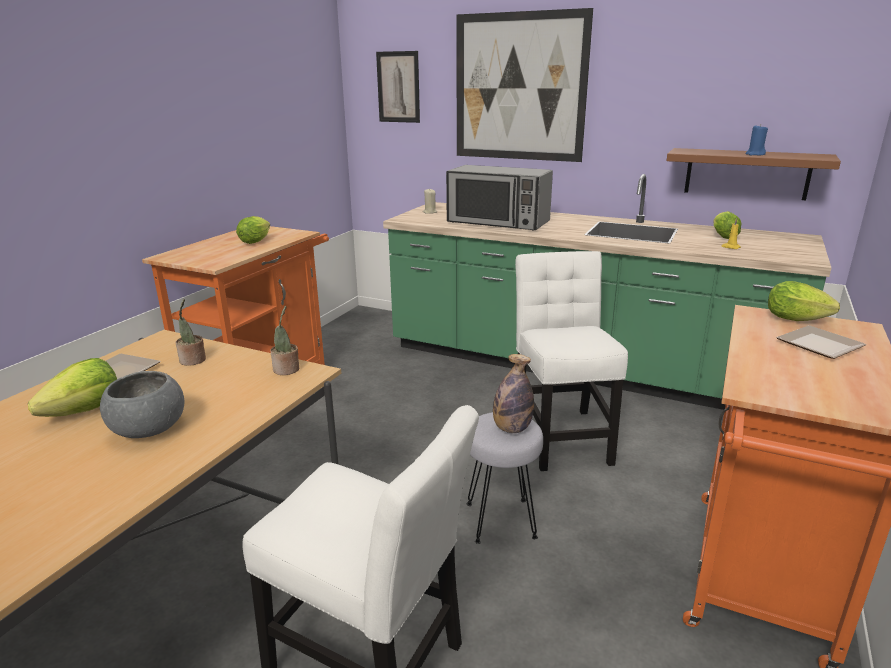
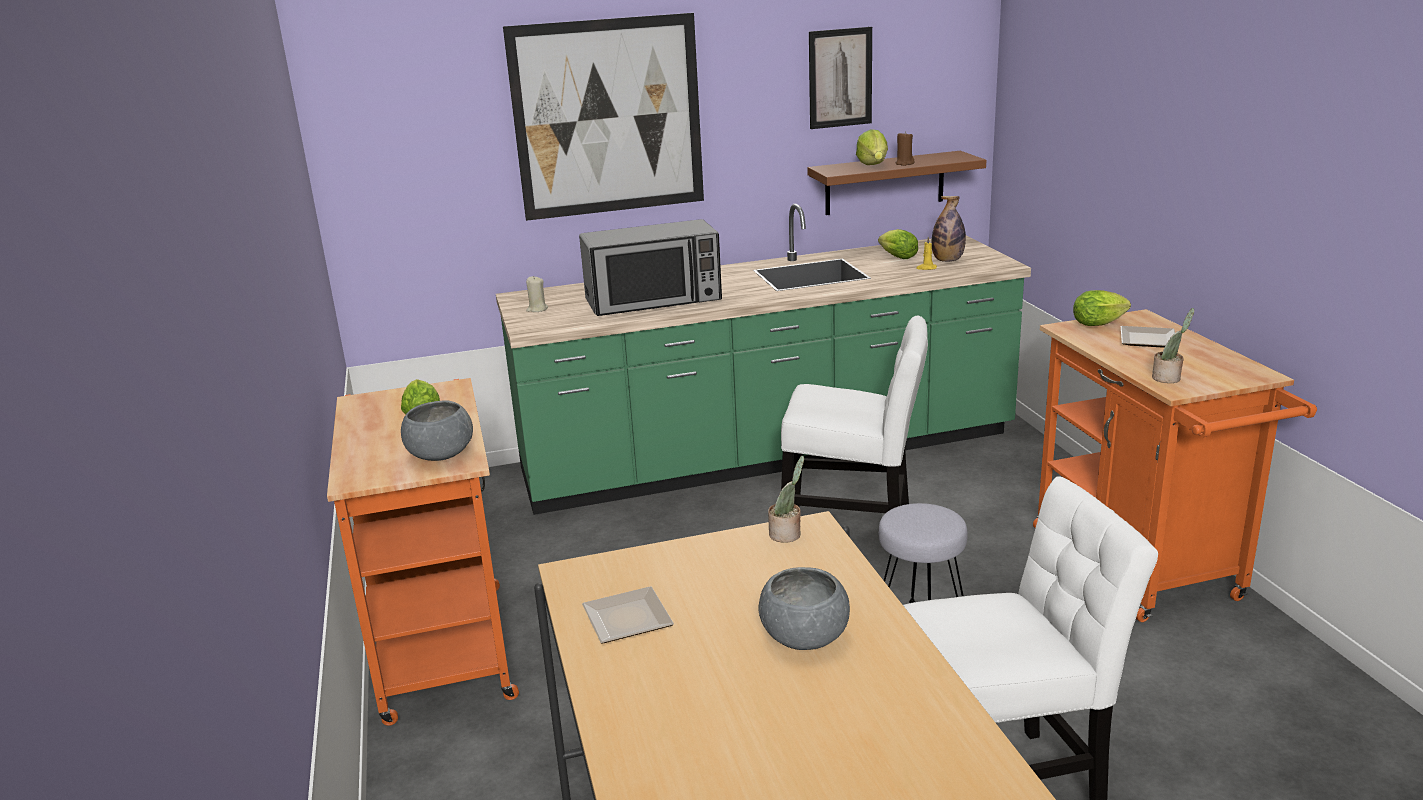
camera: 40 degrees left, 0 degrees up
(85, 411) = (699, 661): lettuce -> lettuce (873, 165)
(193, 361) = (671, 572): potted plant -> potted plant (1168, 378)
(218, 258) = (440, 454): none -> grey bowl
(398, 87) = (414, 135): picture -> picture (840, 78)
(512, 429) = (930, 518): bottle -> bottle (947, 260)
(561, 435) = (854, 529): white chair -> white chair turned 150 degrees clockwise
(755, 154) = (904, 163): blue candle -> brown candle

